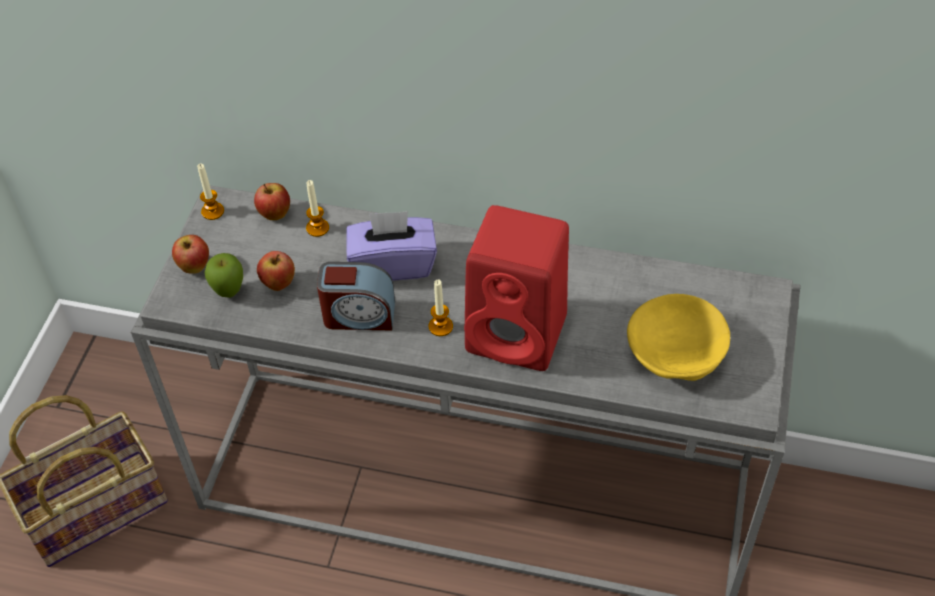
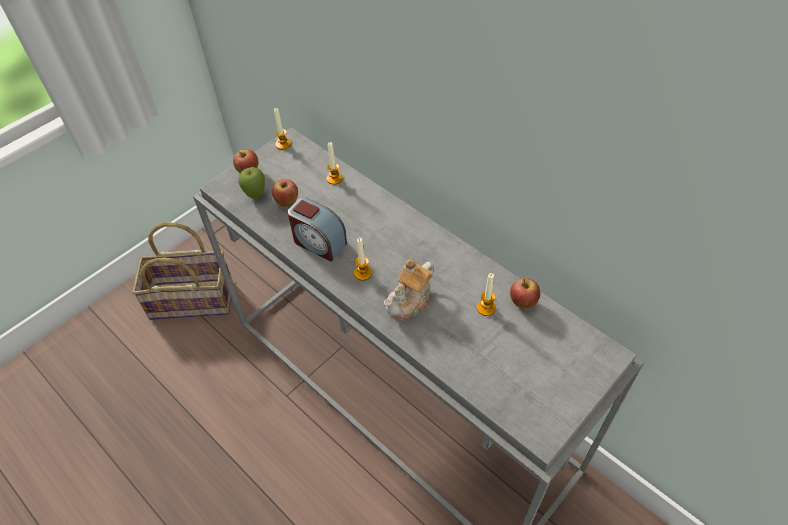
camera: 30 degrees right, 0 degrees up
(275, 215) = (316, 161): apple -> apple (522, 303)
(393, 264) = (363, 220): purple tissue box -> none
(520, 334) = (410, 302): red speaker -> teapot
(608, 302) = (486, 308): none -> candle
(676, 355) = (508, 368): yellow bowl -> none

